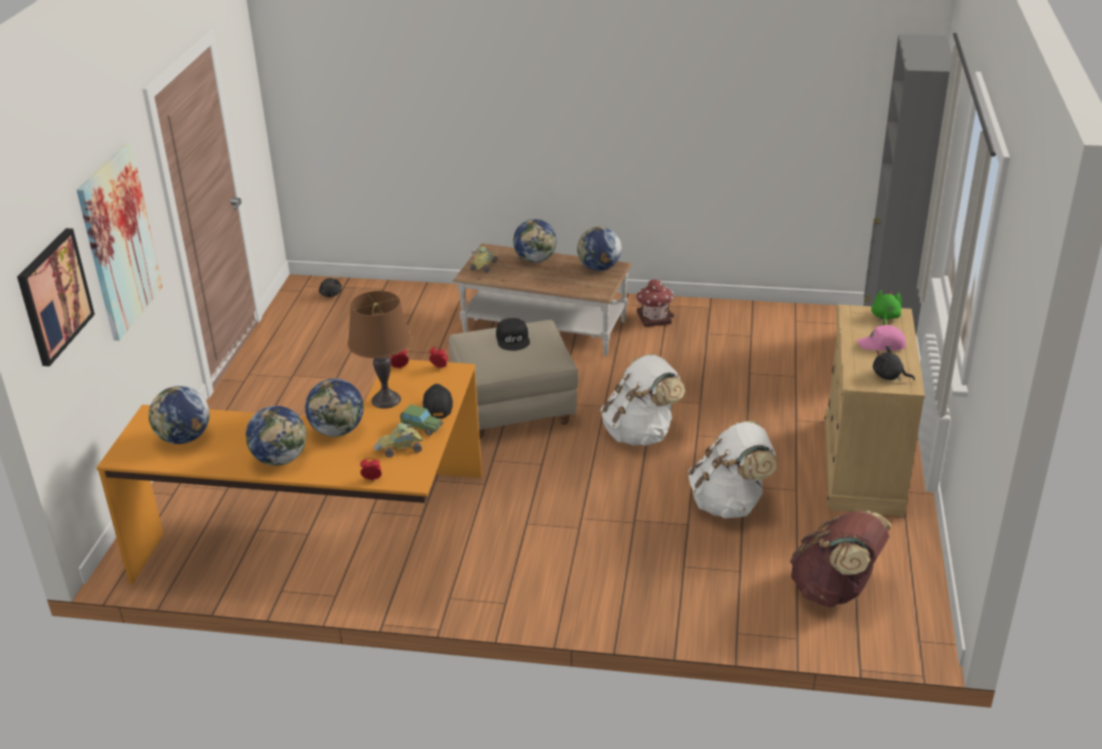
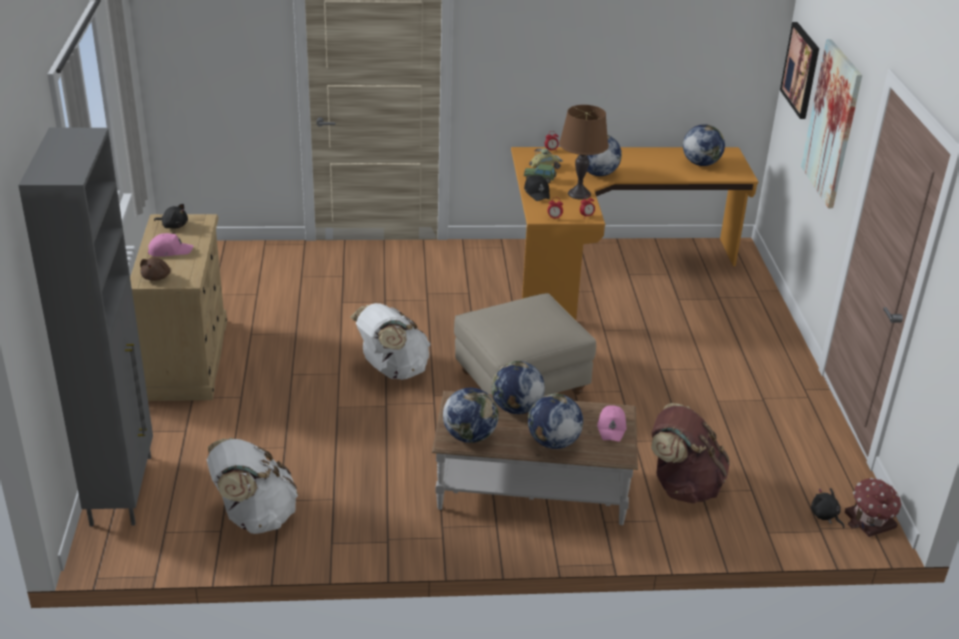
camera: 165 degrees right, 0 degrees up
(280, 459) = (622, 157): globe -> globe (516, 408)
(483, 265) = (612, 428): toy car -> pink cap
(513, 339) = (524, 322): black cap -> none
(654, 317) = (402, 518): toy house -> toy house (870, 521)
(730, 503) = (308, 319): white backpack -> white backpack (254, 517)
(835, 590) = (233, 270): brown backpack -> brown backpack (683, 486)
(885, 317) = (156, 277): green plush toy -> brown plush toy

